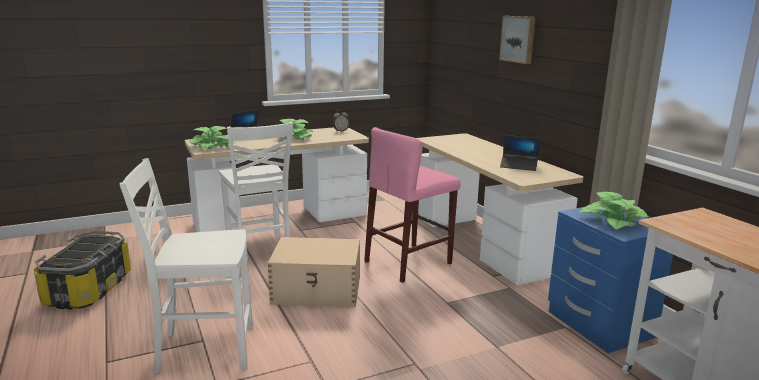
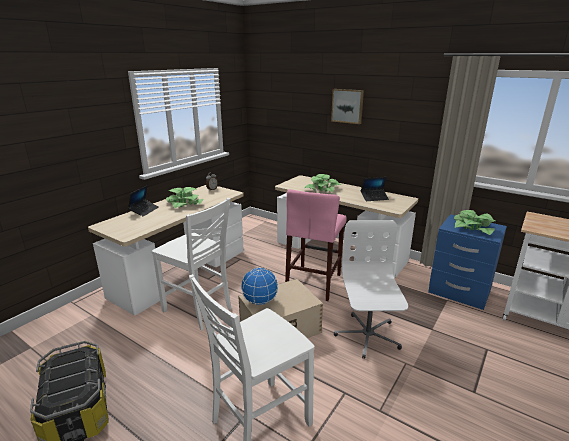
camera: 30 degrees left, 5 degrees up
(213, 146) = (129, 228): potted plant -> potted plant (322, 189)
(293, 246) = (259, 301): none -> globe
(404, 325) = (367, 335): none -> white office chair

